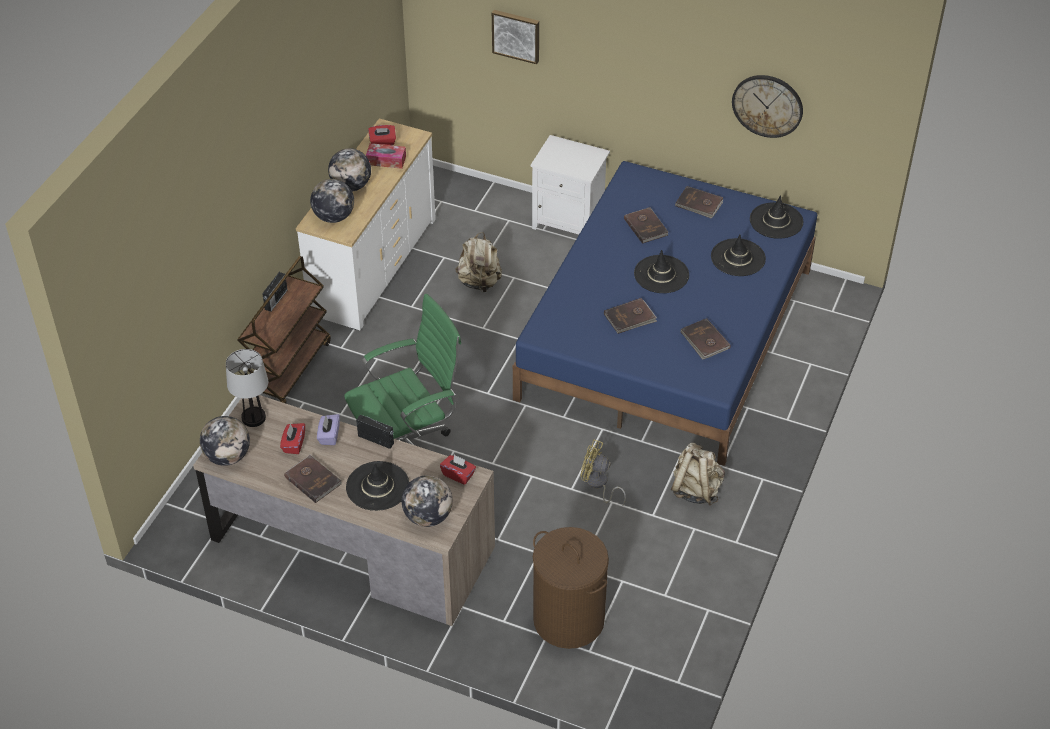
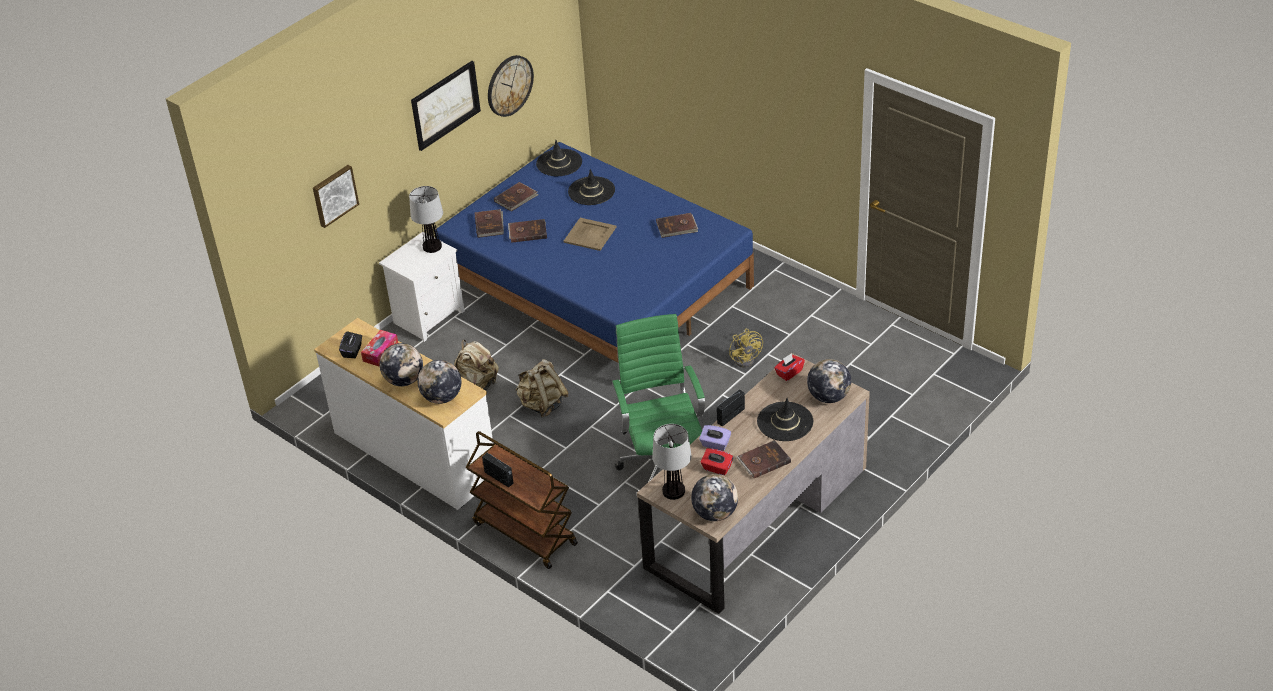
camera: 70 degrees left, 5 degrees down
(382, 142) = (352, 351): red tissue box -> black tissue box
(568, 619) = (878, 400): brown laundry basket -> none
(587, 163) = (432, 247): none -> table lamp
(598, 484) = (746, 358): yellow fan -> yellow fan turned 60 degrees counterclockwise
(630, 318) = (632, 261): brown book -> brown book (490, 224)
(661, 274) = (590, 235): black hat -> beige tray
(674, 58) = (445, 105): none -> picture
(696, 490) = (772, 306): beige backpack -> beige backpack (542, 405)

